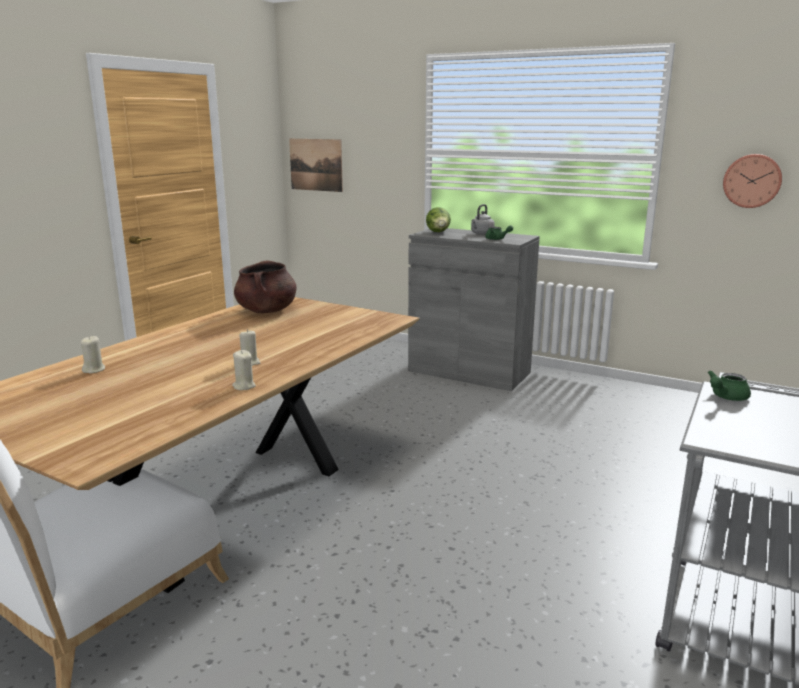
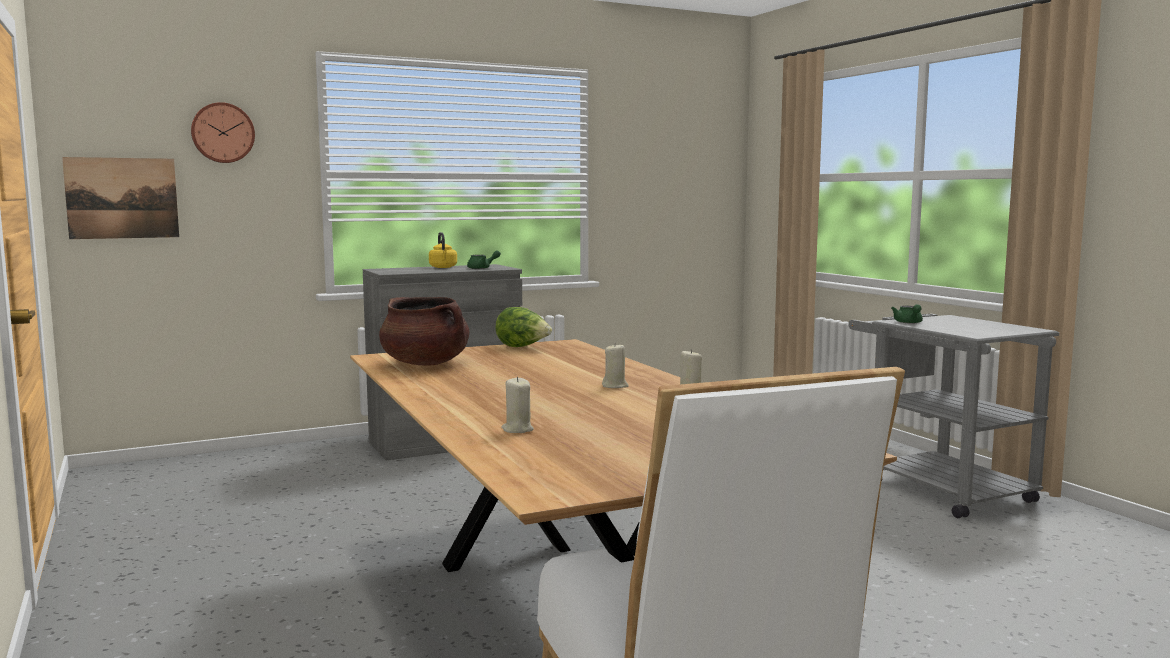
camera: 55 degrees left, 10 degrees down
(438, 232) = (399, 270): lettuce -> lettuce (523, 347)
(481, 233) = (443, 267): grey kettle -> yellow kettle
(752, 180) = (659, 195): wall clock -> wall clock (222, 133)

